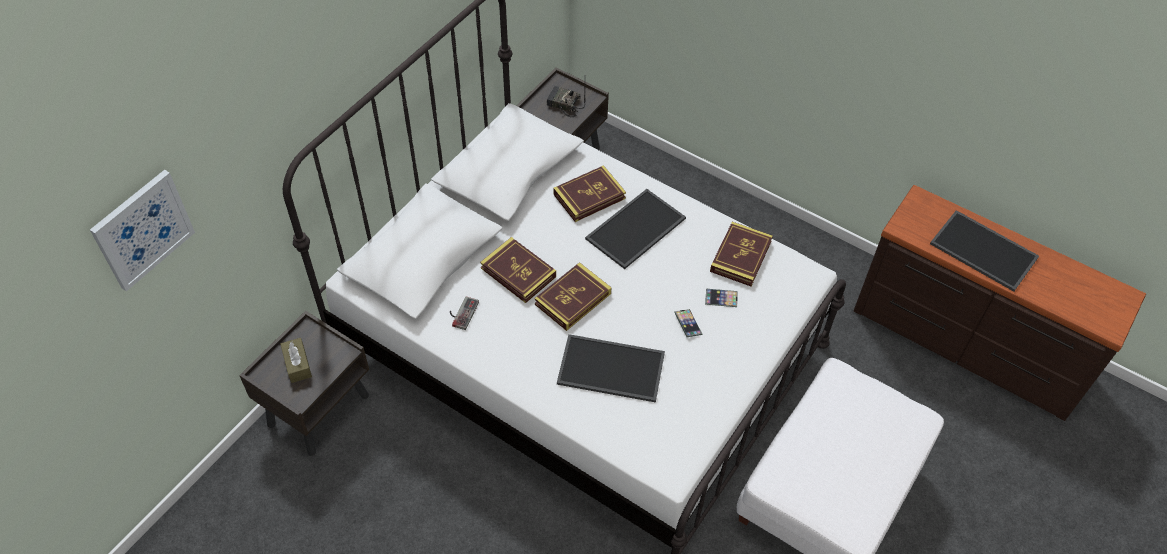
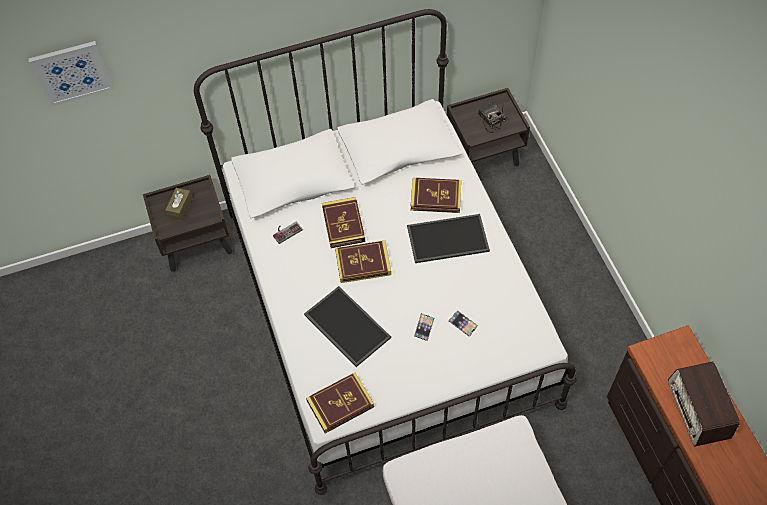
camera: 40 degrees right, 5 degrees up
(740, 256) = (504, 302): book -> book (340, 404)
(985, 250) = (698, 410): tray -> radio

